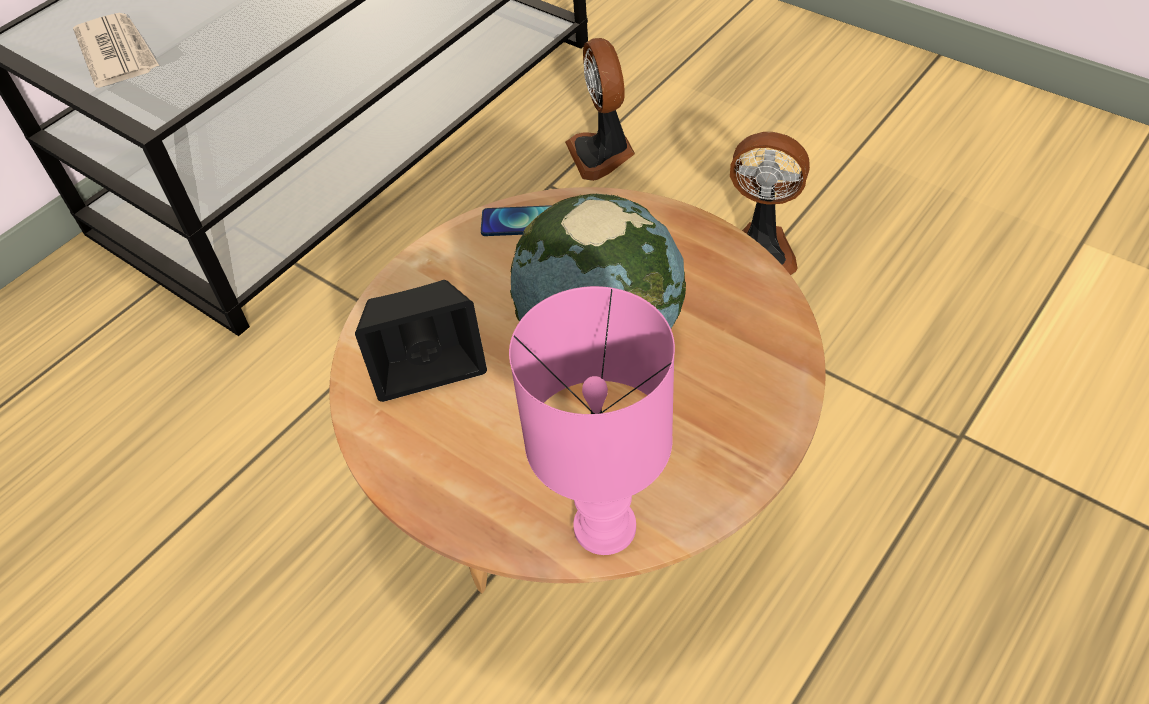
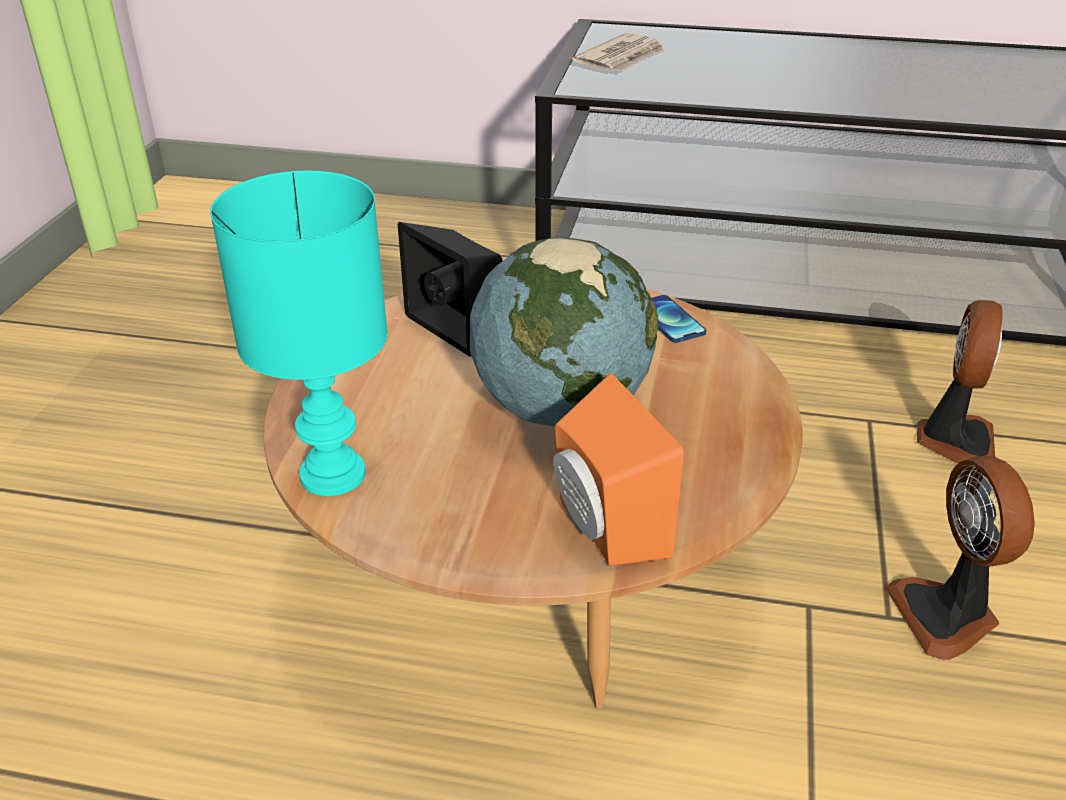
camera: 60 degrees right, 15 degrees down
(602, 154) = (954, 440): fan -> fan turned 150 degrees clockwise
(602, 525) = (334, 473): pink table lamp -> turquoise table lamp
(762, 365) = (602, 528): none -> orange speaker

